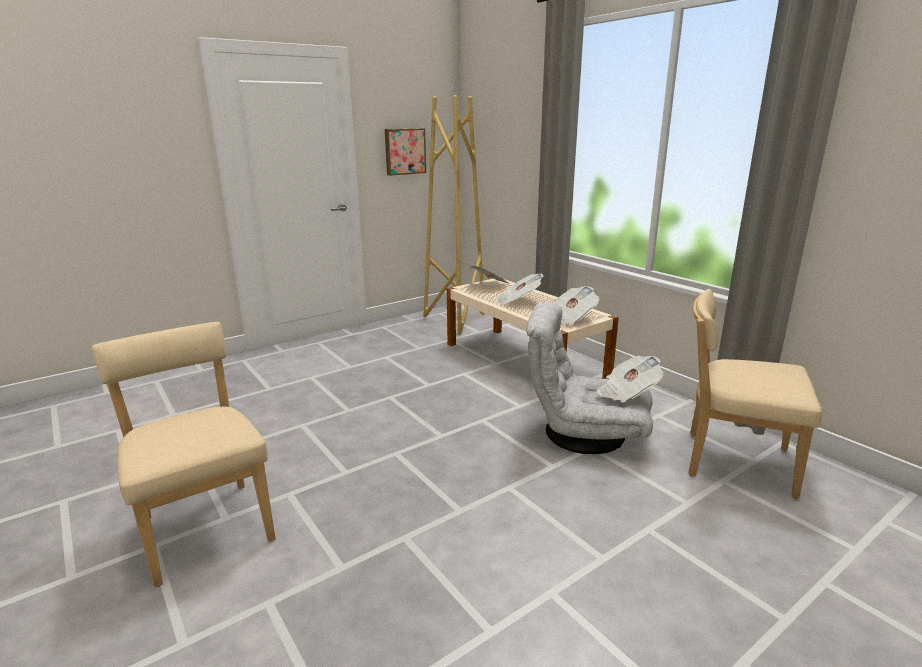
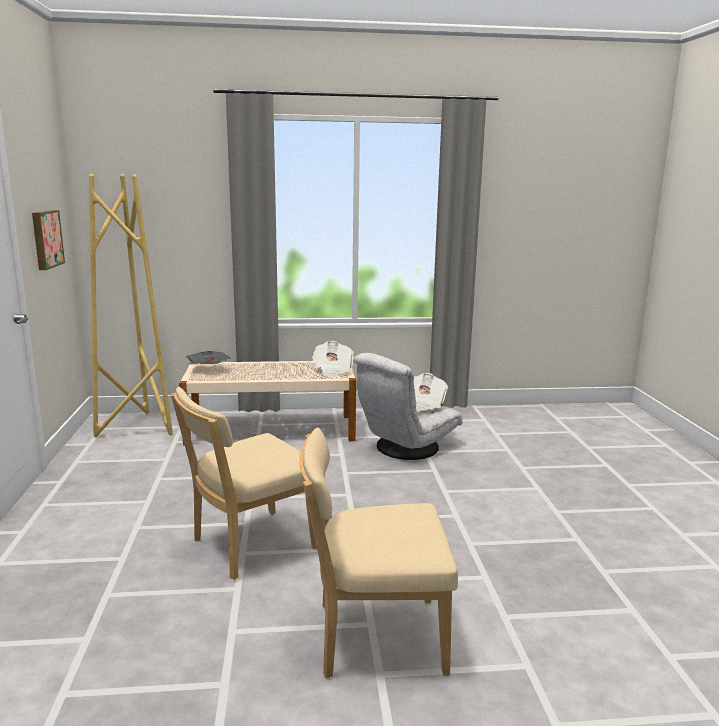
camera: 60 degrees left, 5 degrees down
(518, 301) = (265, 372): newspaper -> none
(732, 461) = (480, 424): beige chair -> beige chair (249, 546)

